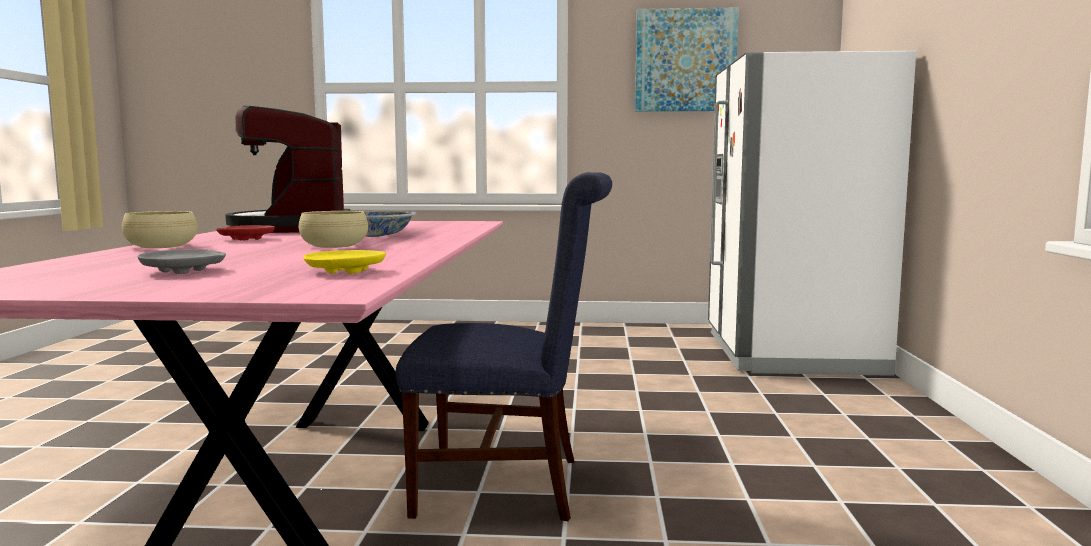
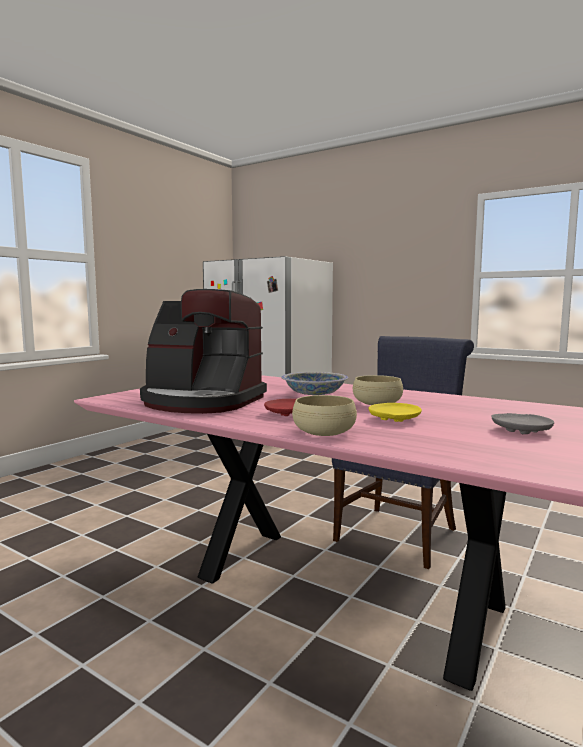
camera: 60 degrees left, 0 degrees up
(344, 271) = (533, 409): yellow plate -> yellow plate (394, 419)
(685, 60) = (165, 247): picture -> none

